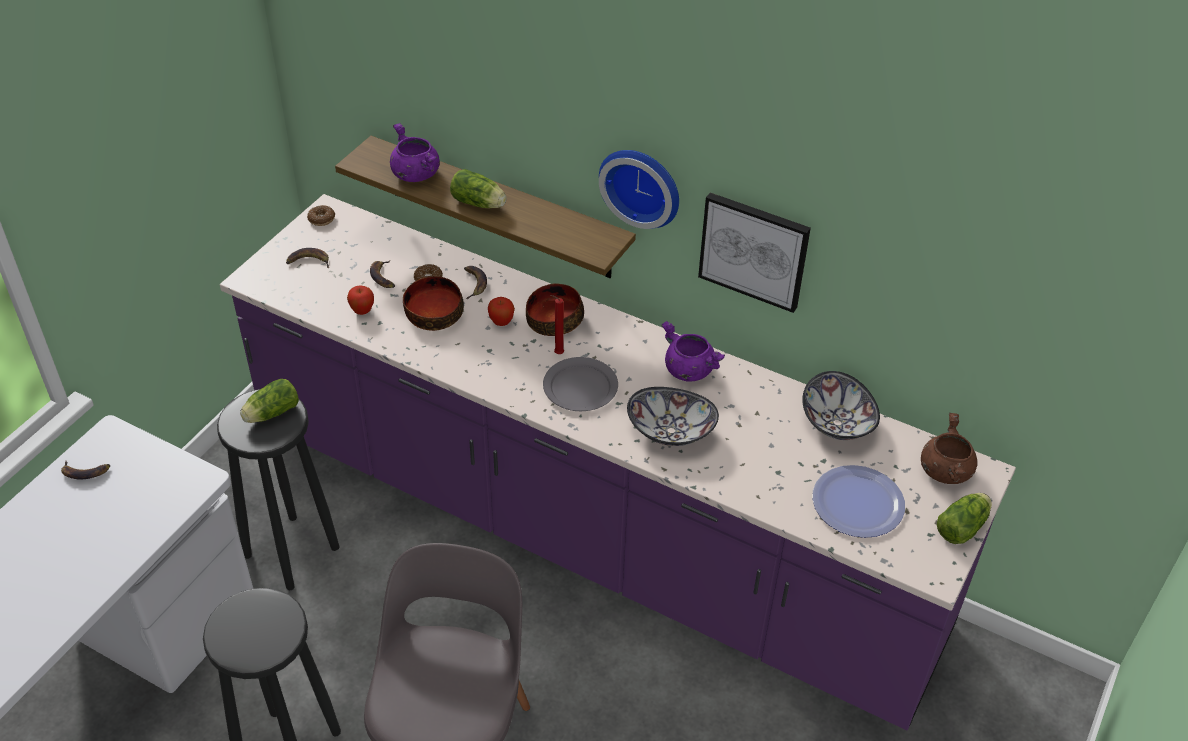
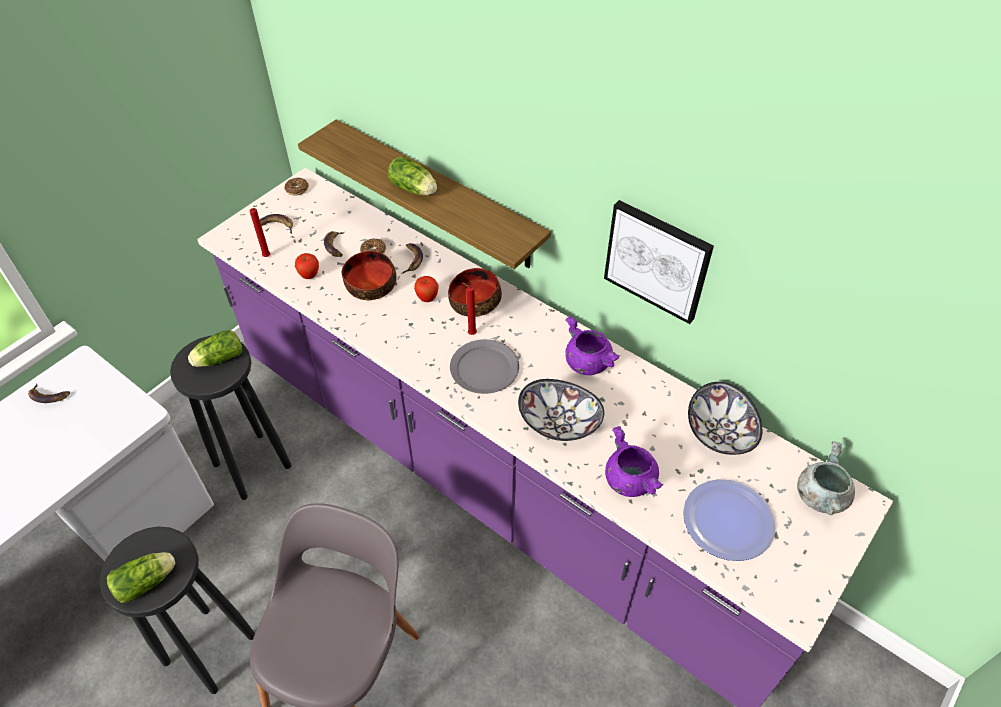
camera: 10 degrees right, 5 degrees up
(307, 296) = (267, 257): none -> red candle
(415, 174) = (365, 157): purple cooking pot -> purple cooking pot (629, 480)
(642, 185) = (557, 186): wall clock -> none
(945, 470) = (820, 496): brown cooking pot -> grey cooking pot
(963, 526) = (832, 560): lettuce -> lettuce (148, 581)

